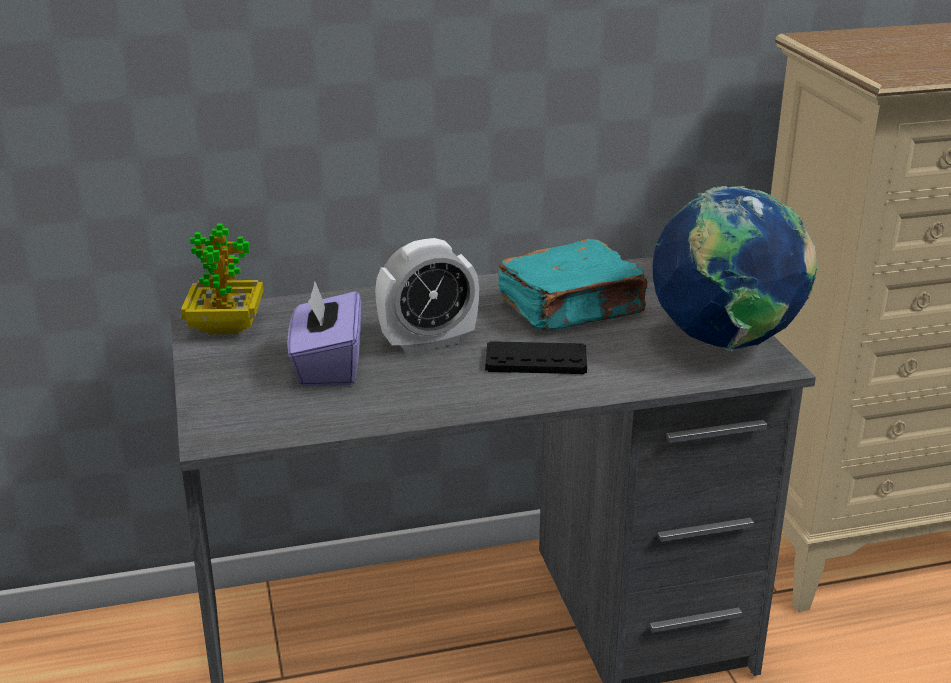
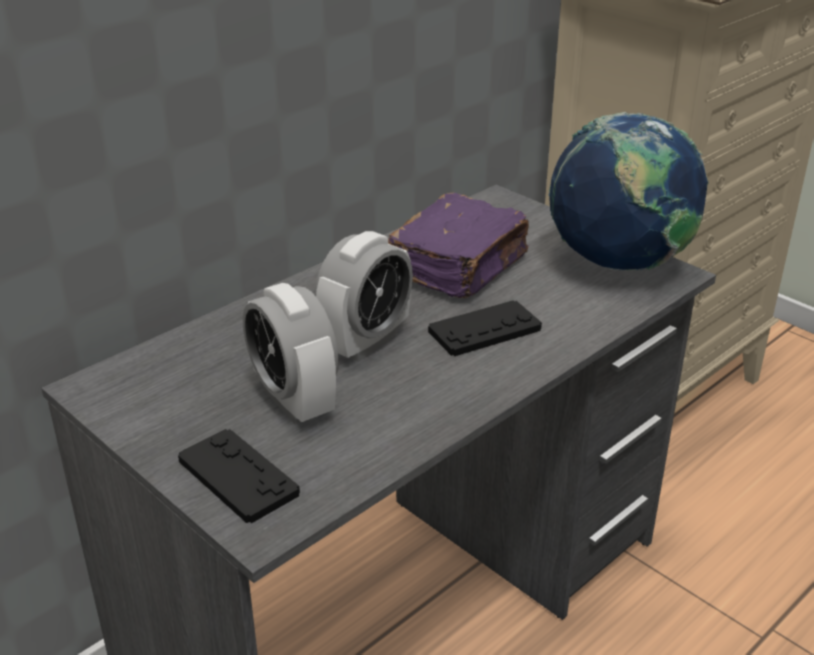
camera: 30 degrees left, 5 degrees up
(226, 327) = (134, 391): potted plant -> none
(234, 401) = (238, 477): none -> black game controller
(327, 366) = (294, 401): purple tissue box -> alarm clock
(573, 309) = (460, 267): turquoise book -> purple book

